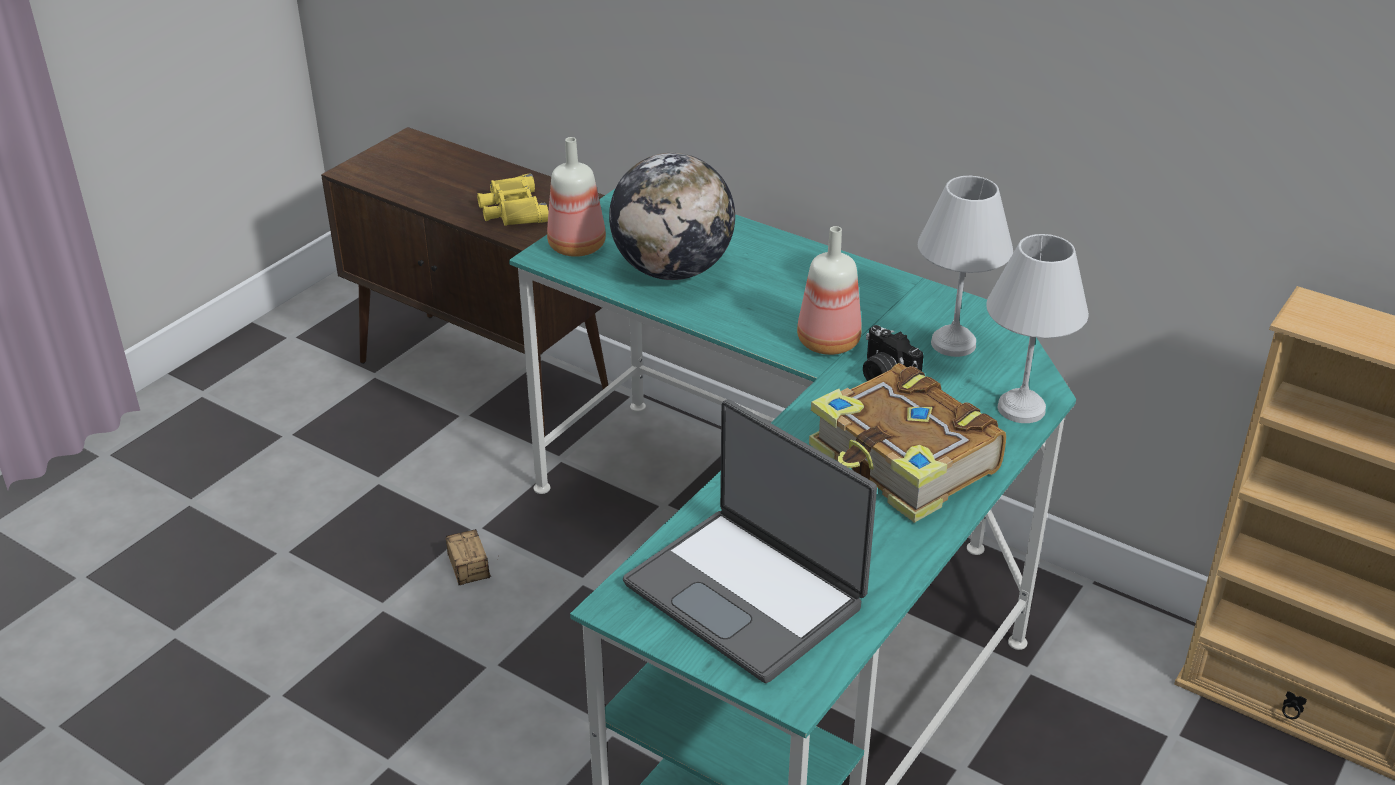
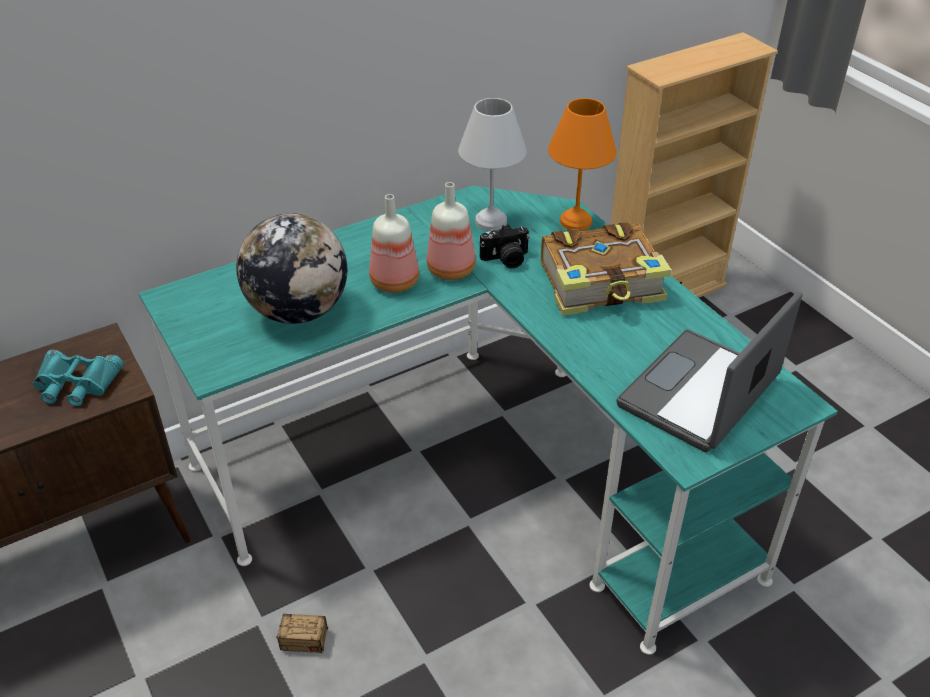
camera: 65 degrees left, 5 degrees up
(512, 209) = (76, 384): yellow binoculars -> turquoise binoculars
(578, 246) = (215, 350): bottle -> bottle (394, 281)
(747, 593) = (701, 394): laptop -> laptop turned 150 degrees clockwise
(1019, 409) = (576, 222): white table lamp -> orange table lamp

